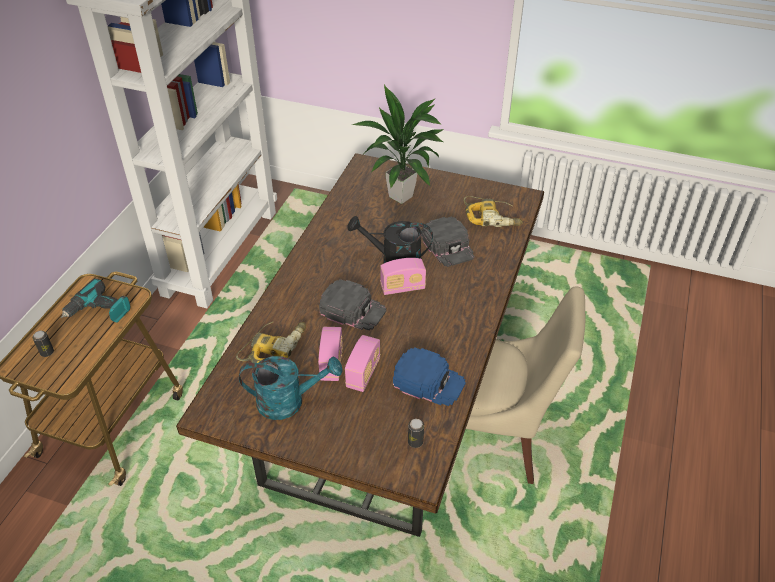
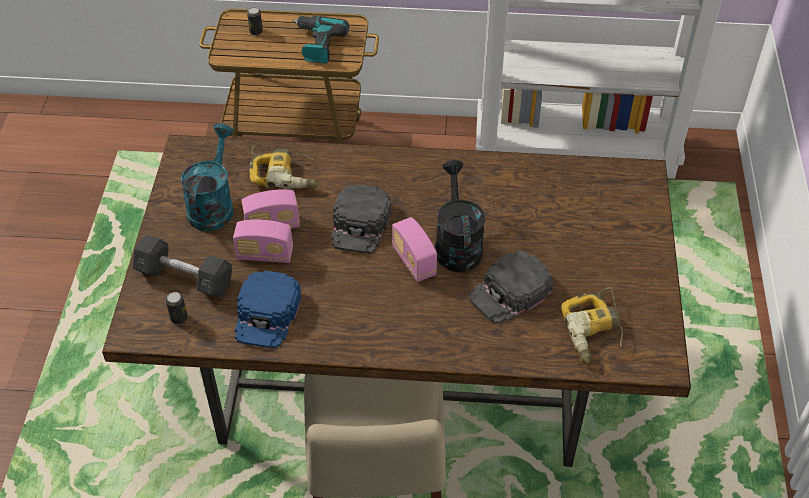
camera: 75 degrees right, 5 degrees up
(289, 401) = (213, 205): turquoise watering can -> turquoise watering can turned 150 degrees counterclockwise
(370, 432) = (185, 277): none -> grey dumbbell
(401, 197) = (590, 226): potted plant -> none

